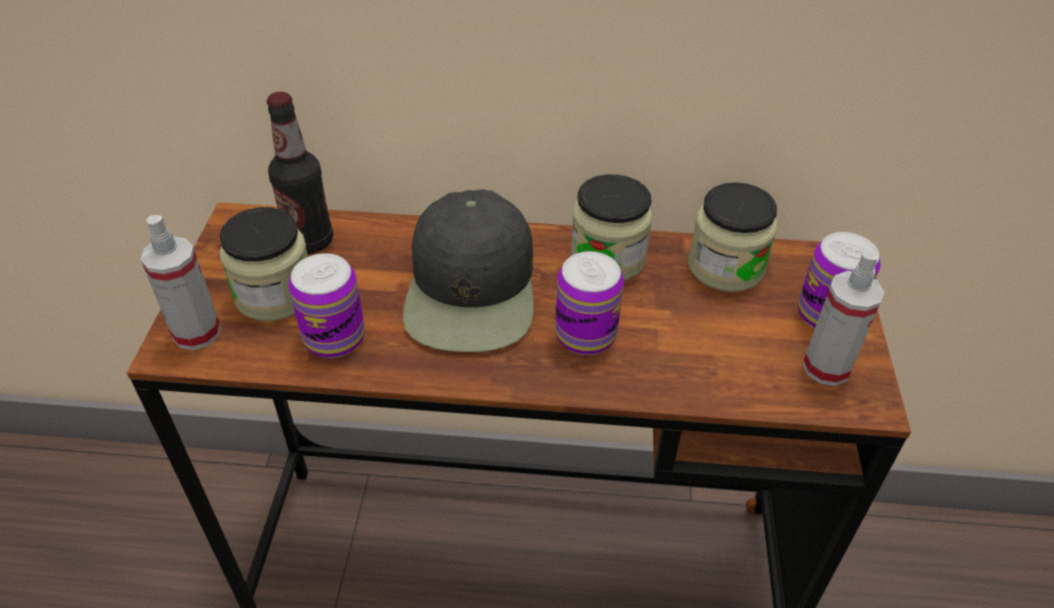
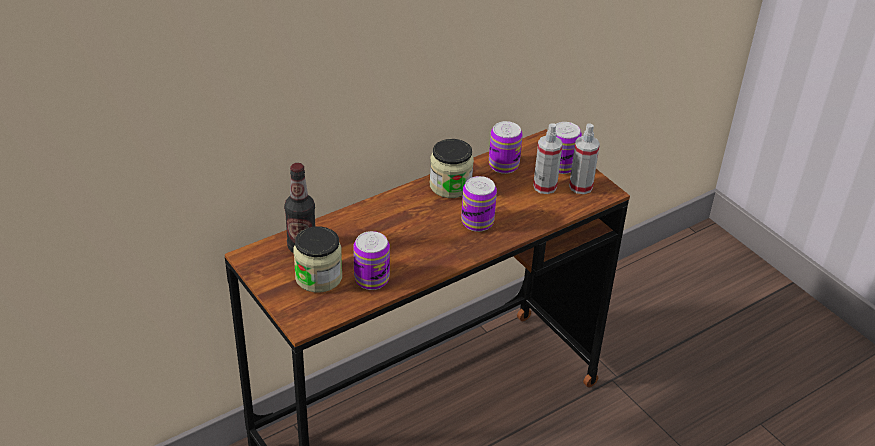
camera: 40 degrees left, 5 degrees down
(197, 333) = (304, 311): spray bottle -> spray bottle (544, 186)
(472, 289) = (407, 228): black cap -> none
(725, 267) = (503, 165): jar -> can

